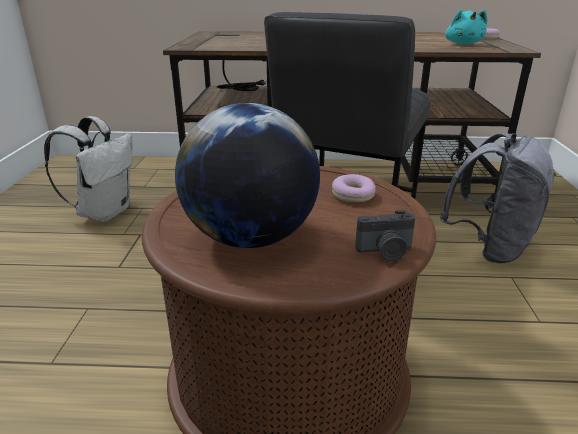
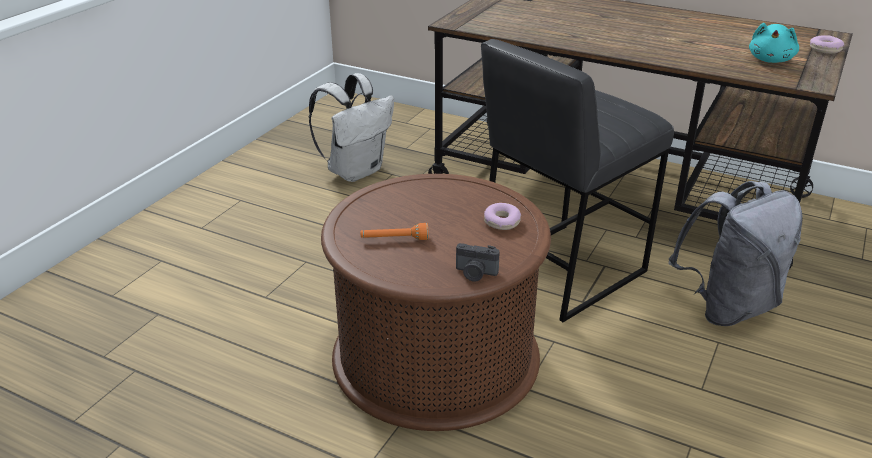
camera: 25 degrees right, 5 degrees up
(251, 238) = (394, 239): globe -> orange flashlight

